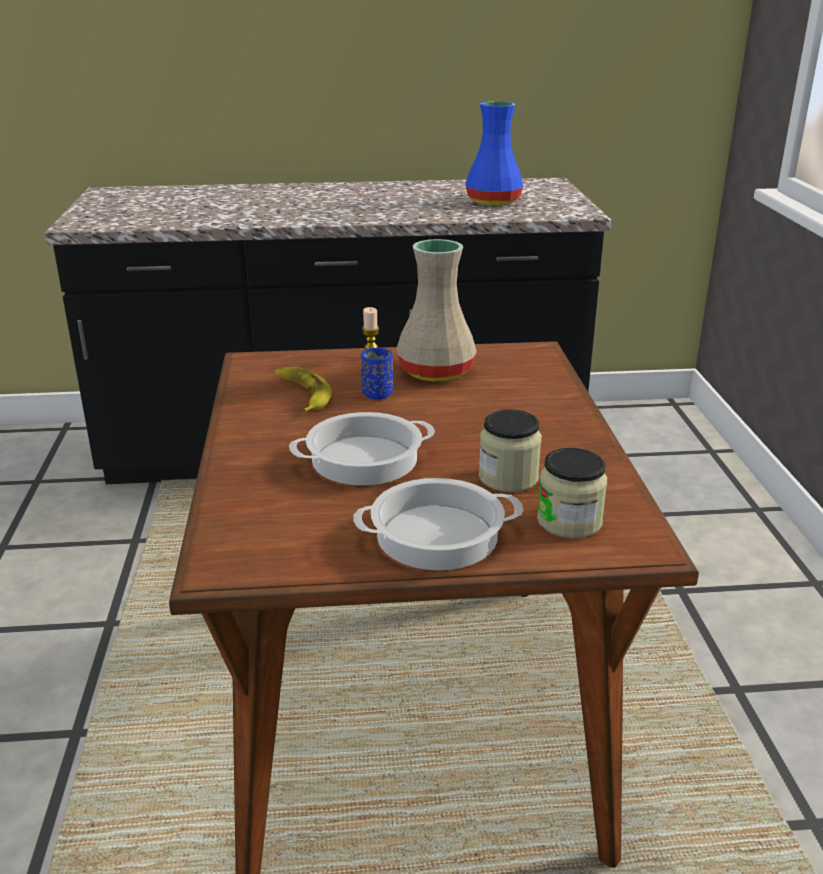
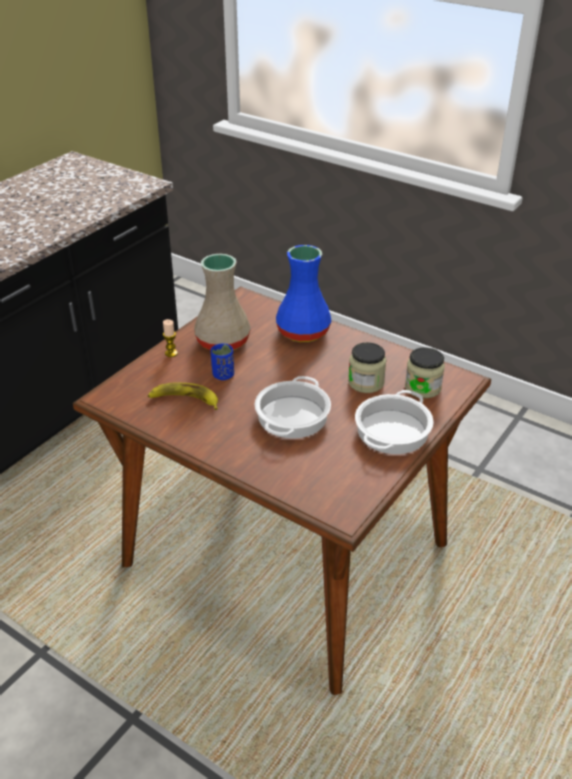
camera: 50 degrees left, 10 degrees up
(494, 202) = (75, 195): blue vase -> blue vase (304, 332)

